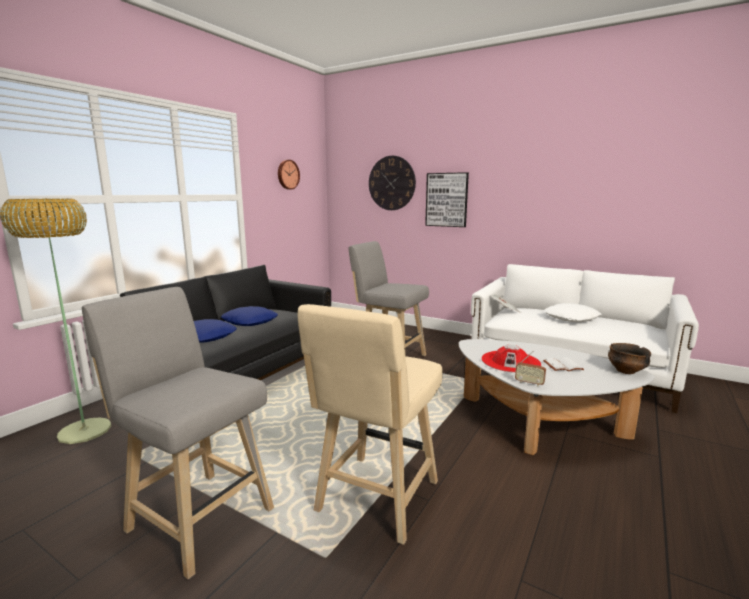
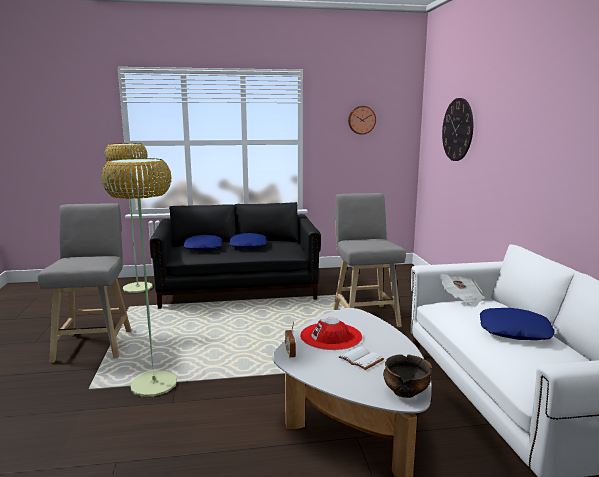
camera: 50 degrees right, 0 degrees up
(374, 500) = (153, 384): beige stool -> floor lamp
(446, 200) = (493, 153): picture -> none
(571, 318) = (514, 331): white pillow -> blue pillow

